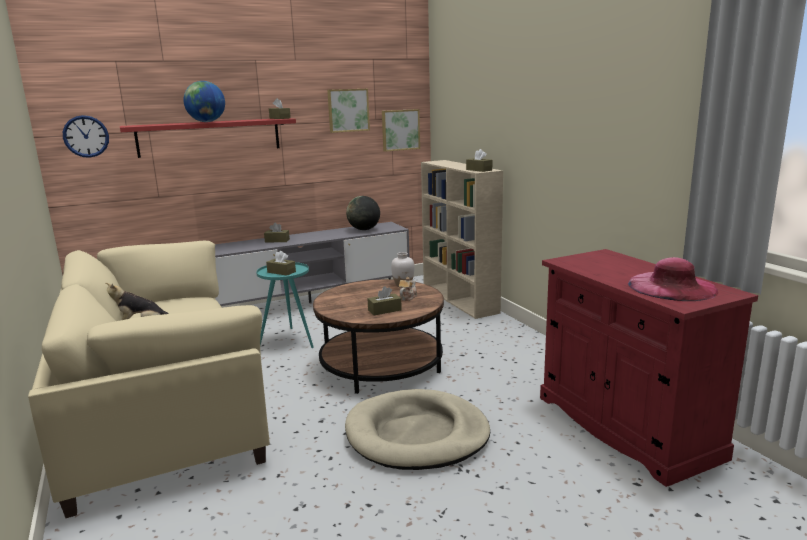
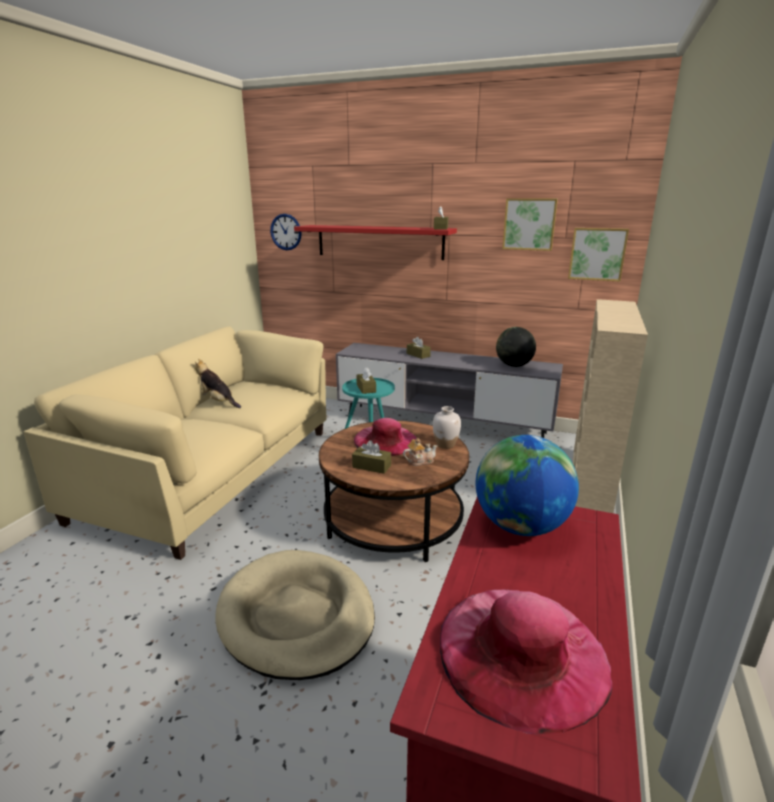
camera: 45 degrees right, 5 degrees up
(207, 122) = (369, 227): globe -> globe (520, 526)
(360, 296) = (385, 440): none -> pink hat
(479, 170) = (618, 326): brown tissue box -> none

